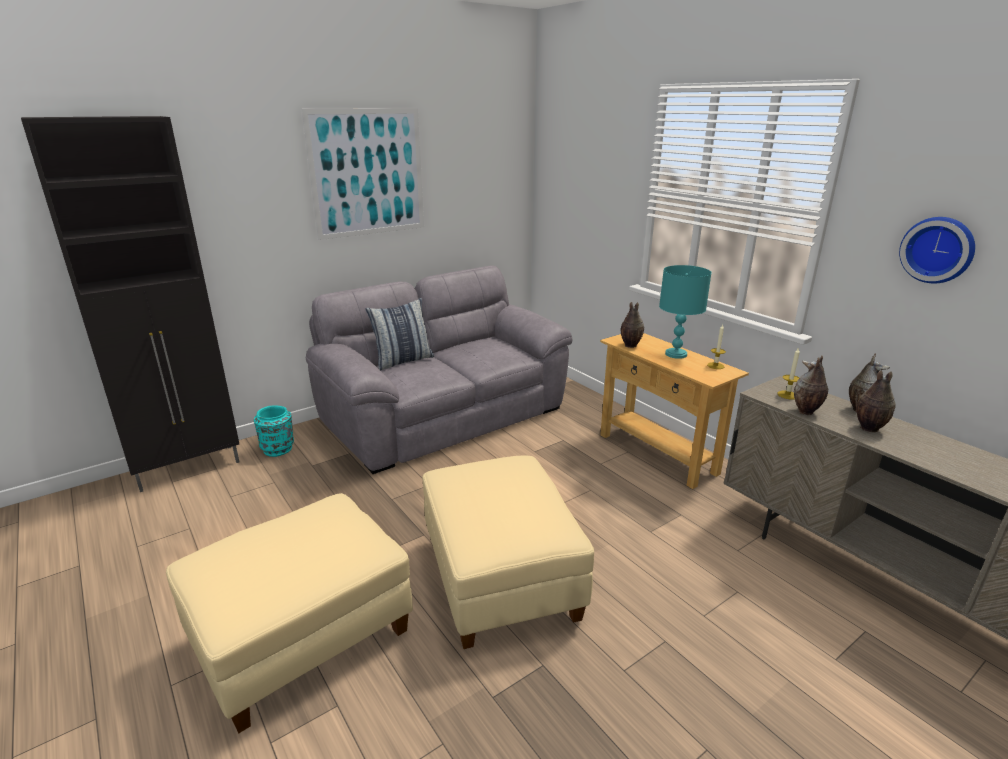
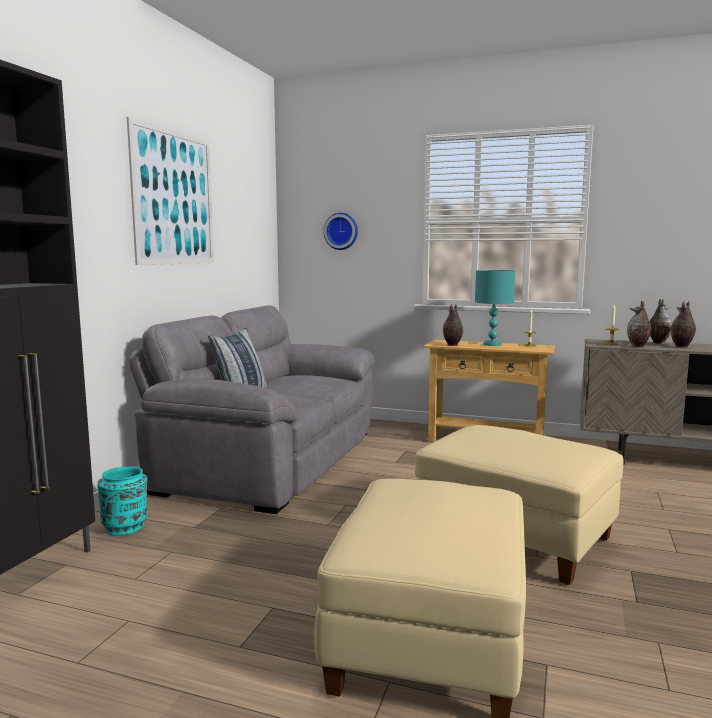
camera: 35 degrees left, 15 degrees down
(938, 249) = (669, 227): wall clock -> wall clock (341, 231)

